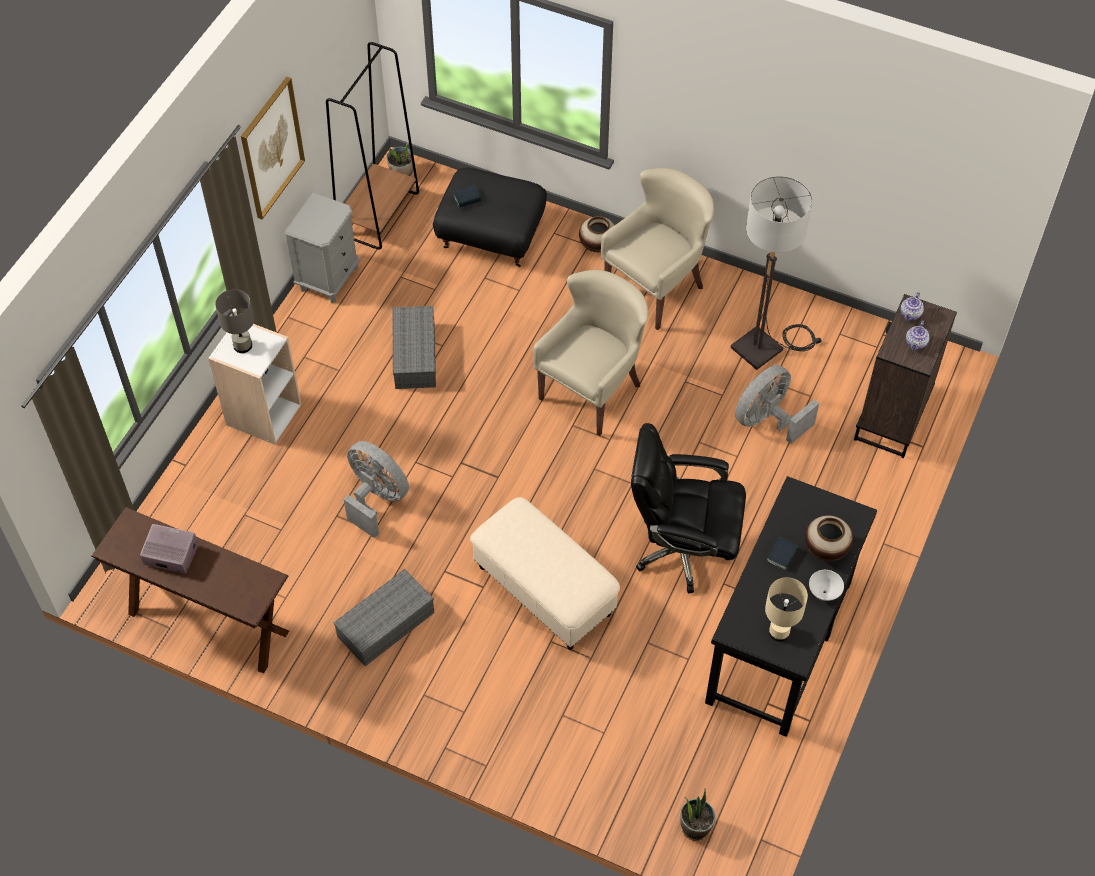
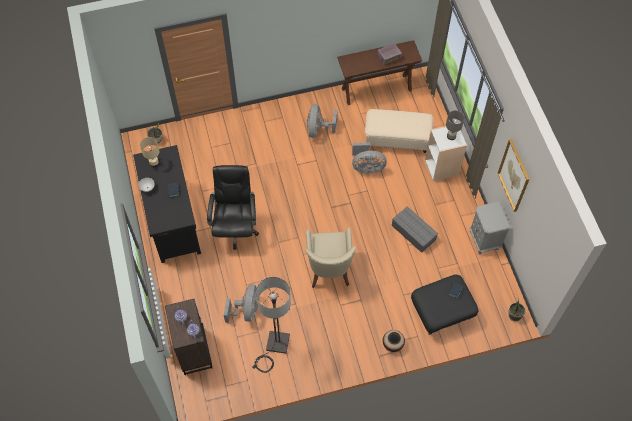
camera: 140 degrees right, 5 degrees up
(378, 214) = (500, 286): clothes rack -> none
(386, 623) = (318, 129): grey storage box -> grey fan
(546, 590) = (274, 179): beige ottoman -> beige ottoman (397, 140)
(656, 289) = (347, 341): beige armchair -> none
(683, 551) = (235, 229): black office chair -> black office chair turned 60 degrees counterclockwise
(825, 549) = (158, 204): vase -> none

